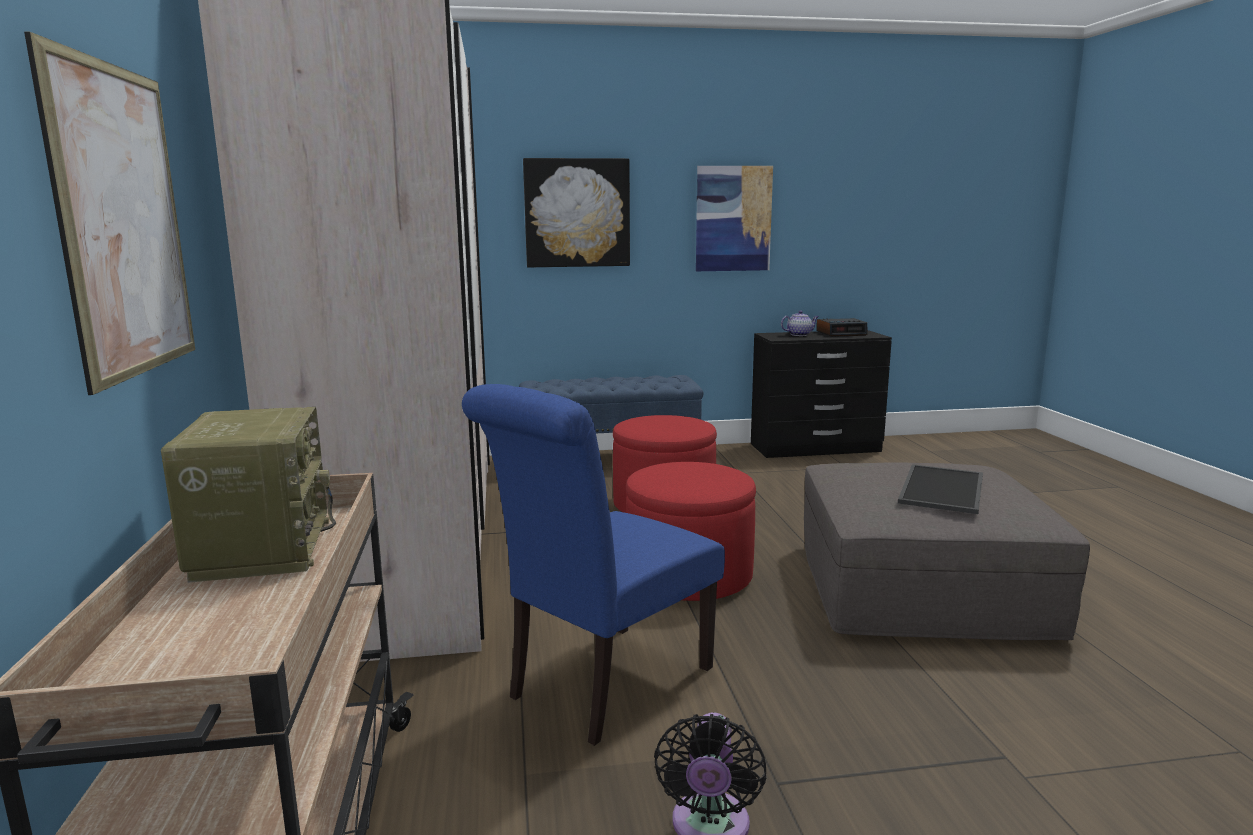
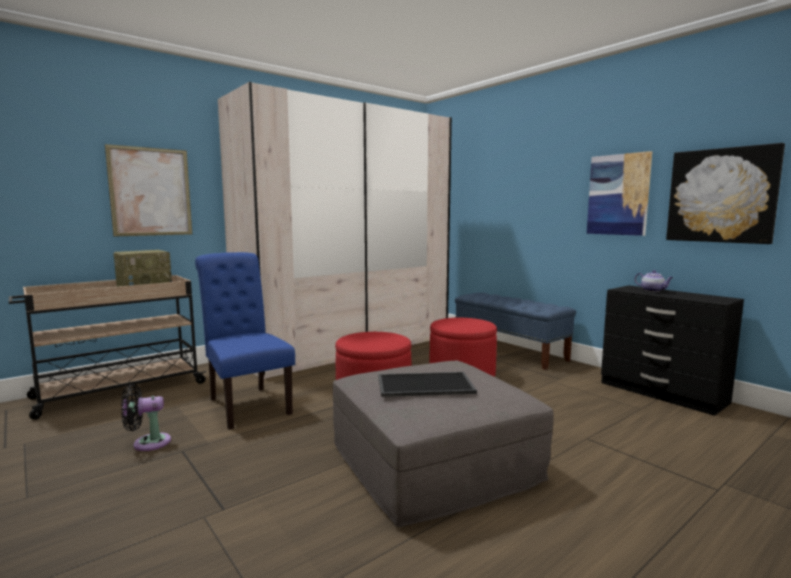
camera: 60 degrees right, 5 degrees down
(577, 213) = (518, 193): picture -> picture (721, 195)
(602, 686) = (246, 404): blue chair -> blue chair turned 45 degrees clockwise
(841, 333) = (696, 296): alarm clock -> none

